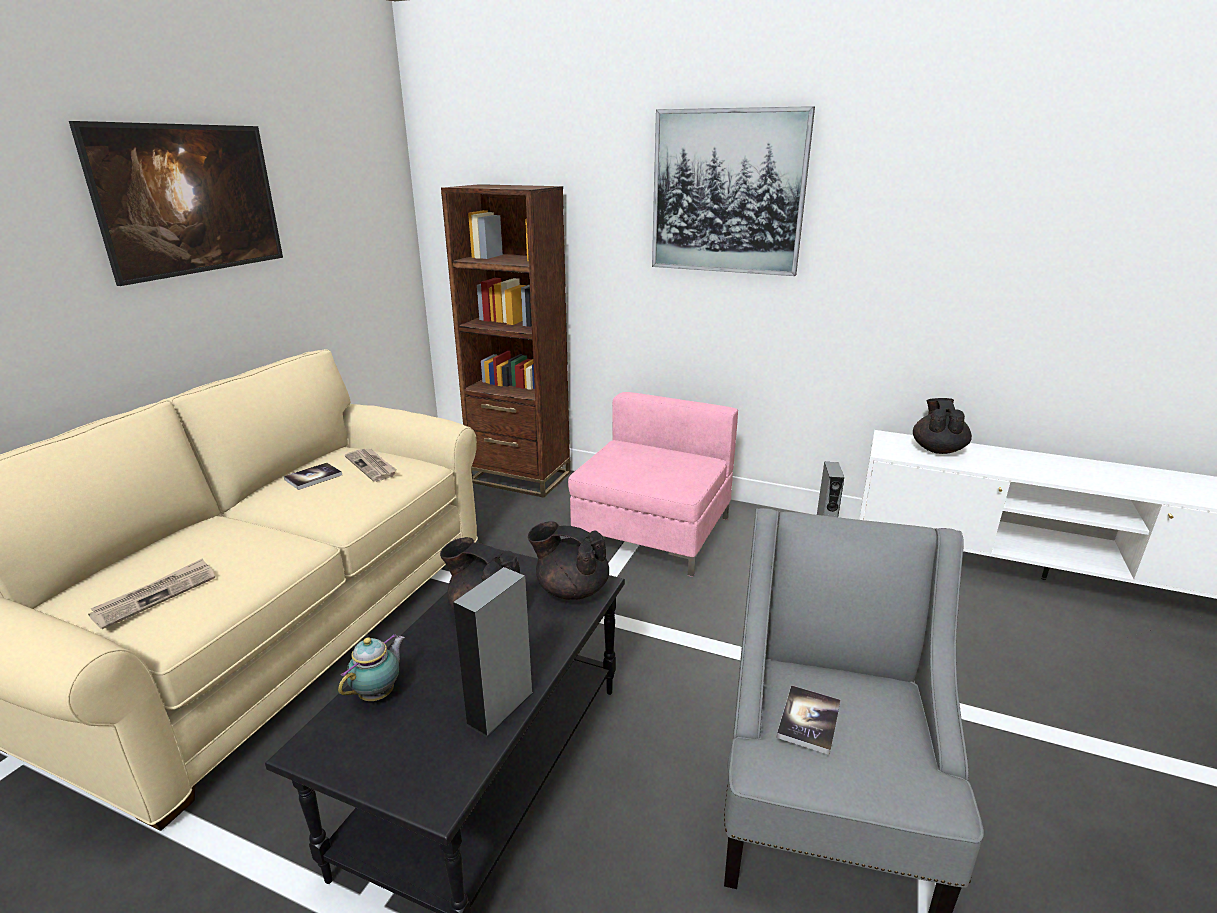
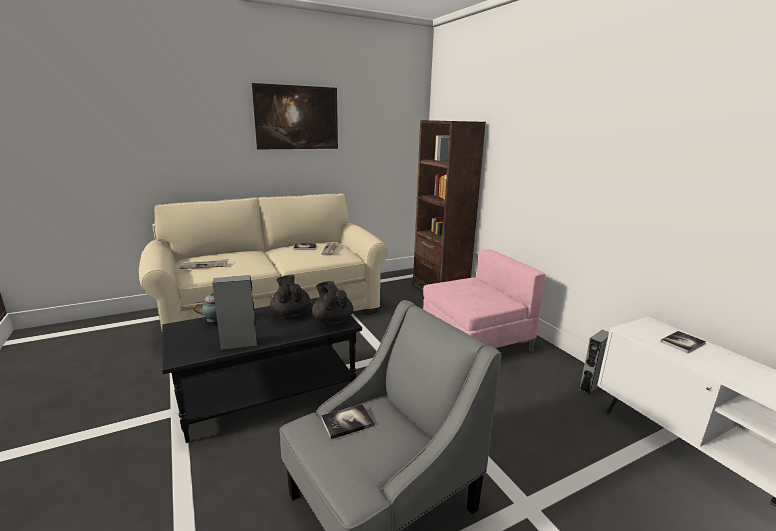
camera: 40 degrees right, 5 degrees down
(727, 193) = (570, 126): picture -> none
(937, 449) = (682, 343): black teapot -> book

